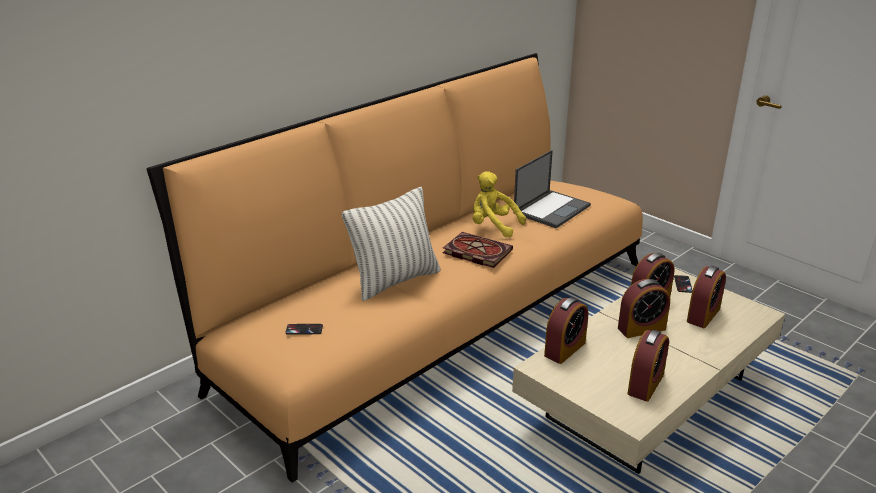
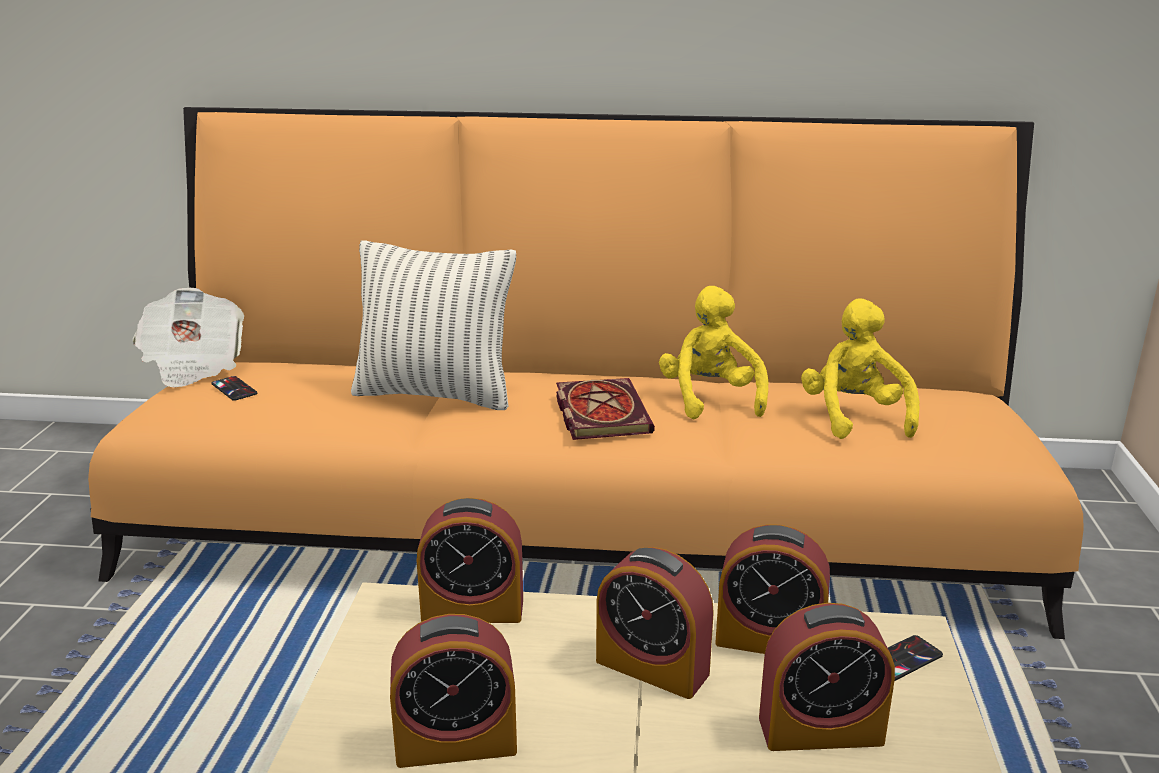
camera: 50 degrees right, 5 degrees down
(240, 333) = (193, 365): none -> newspaper
(552, 209) = (854, 417): laptop -> yellow plush toy

